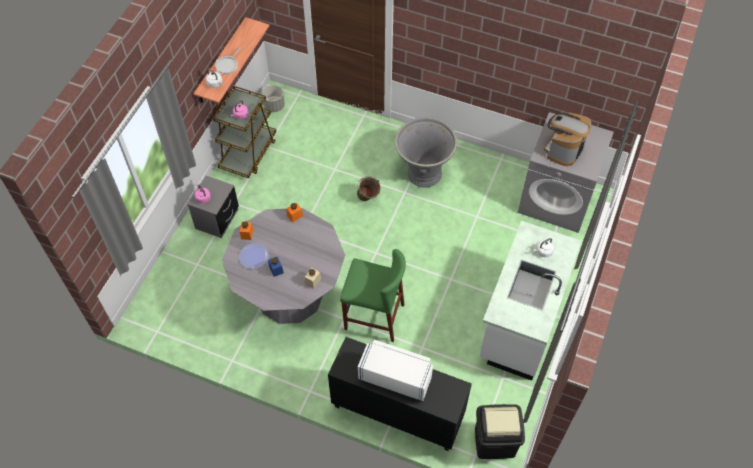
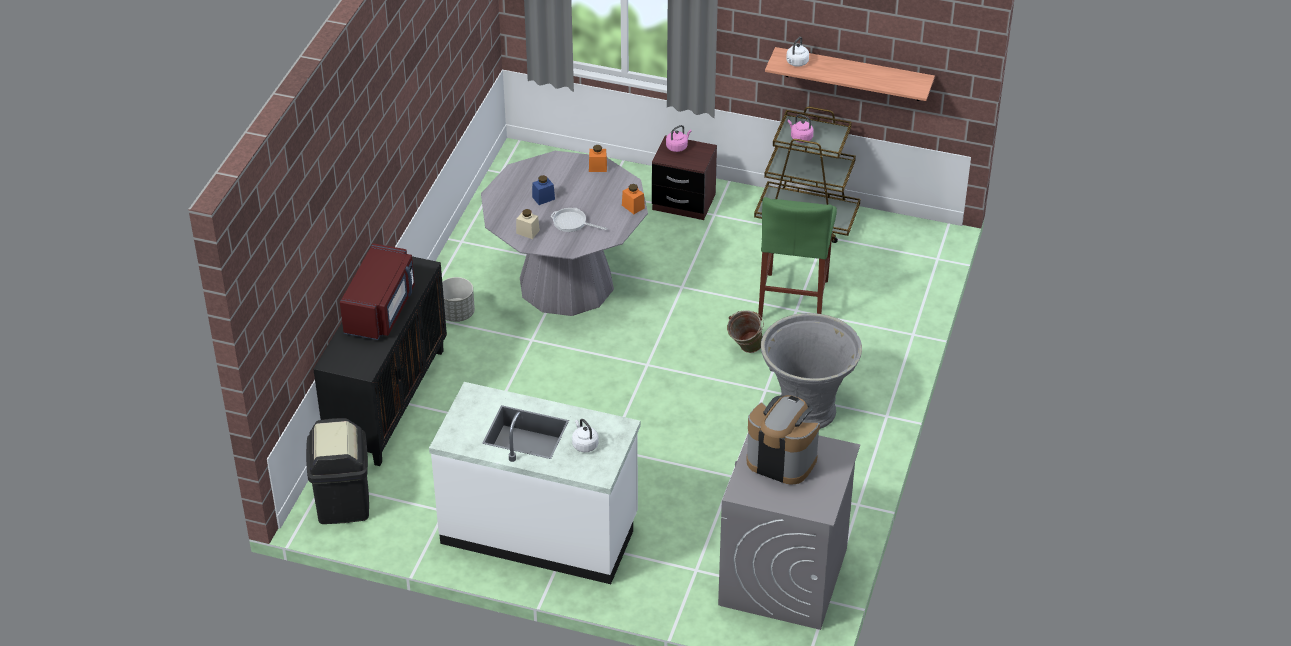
camera: 85 degrees right, 15 degrees down
(217, 219) = (683, 202): grey nightstand -> brown nightstand
(228, 65) = (834, 69): frying pan -> frying pan (572, 223)
(254, 256) = (562, 177): plate -> none
(274, 106) = (906, 235): grey planter -> grey planter (456, 314)
(374, 317) = (537, 369): green stool -> green stool (793, 299)
(395, 377) = (381, 310): white microwave -> red microwave

